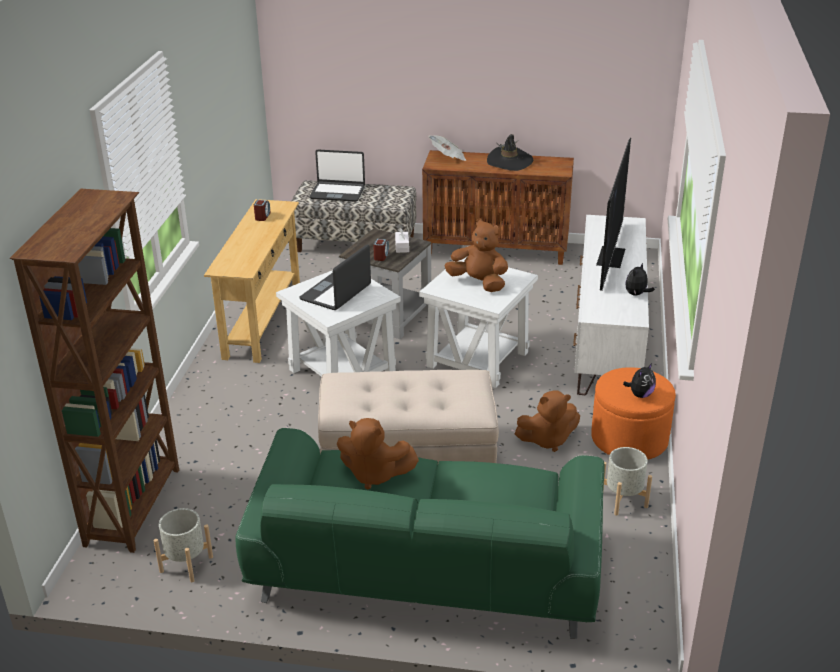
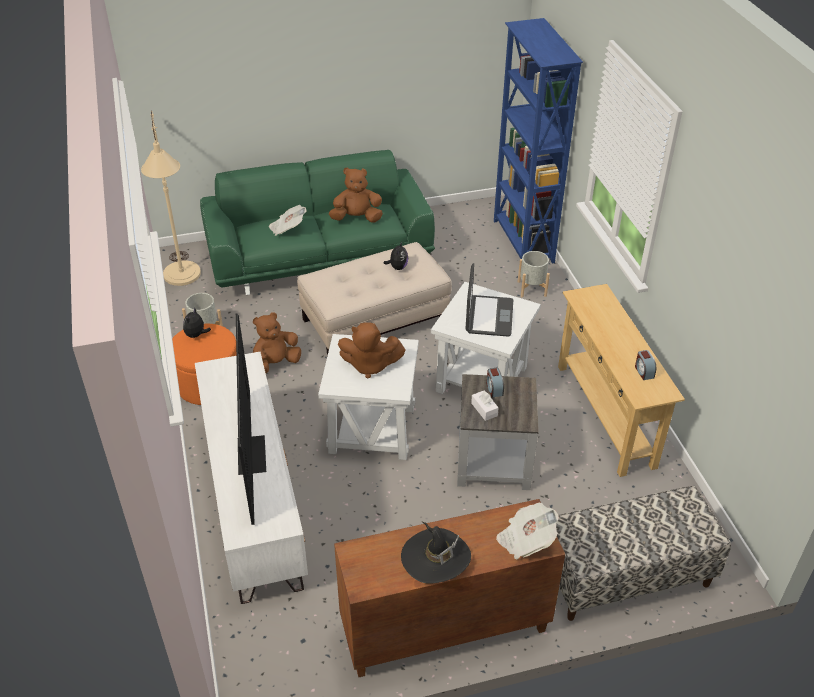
camera: 155 degrees right, 10 degrees up
(135, 506) = (522, 242): brown bookcase -> blue bookcase
(186, 564) = (458, 223): grey planter -> grey planter (532, 288)
(337, 192) = (661, 527): laptop -> none
(480, 483) = (287, 228): none -> newspaper
(636, 294) = (212, 402): plush toy -> plush toy (397, 267)
(642, 587) = (183, 280): none -> beige floor lamp

